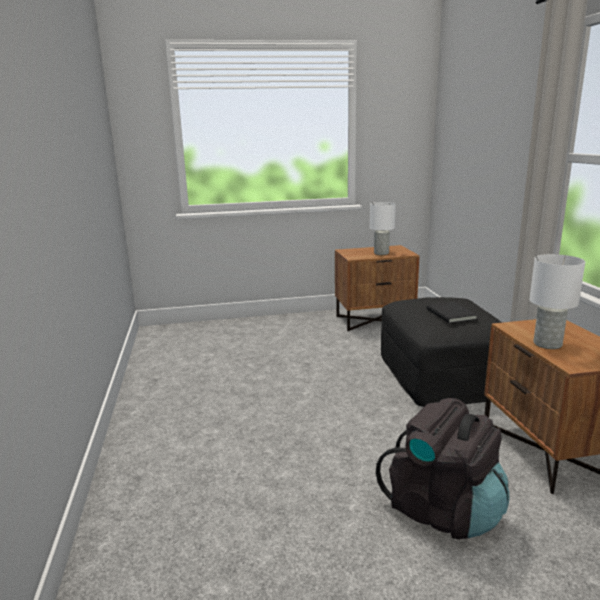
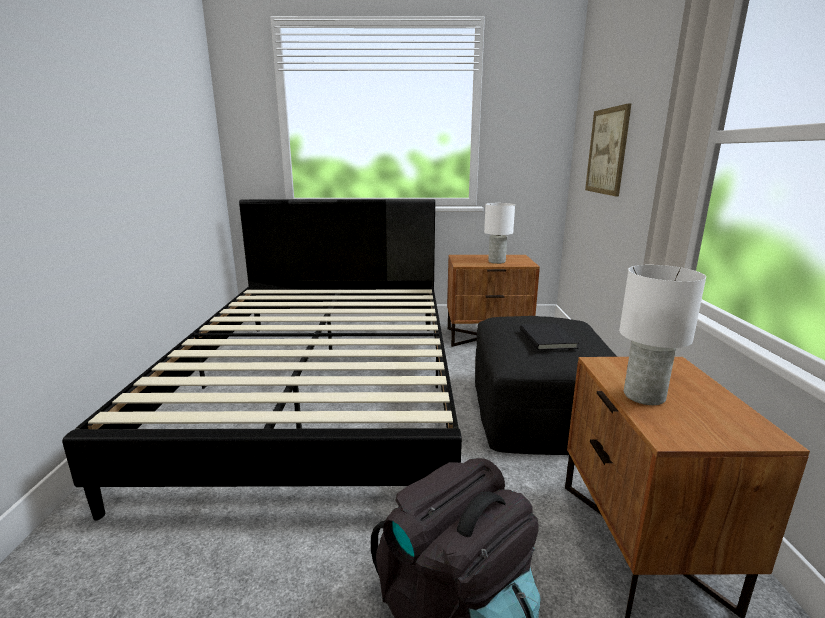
camera: 10 degrees right, 0 degrees up
(255, 377) = (322, 390): none -> black bed
(471, 157) = (607, 151): none -> picture

